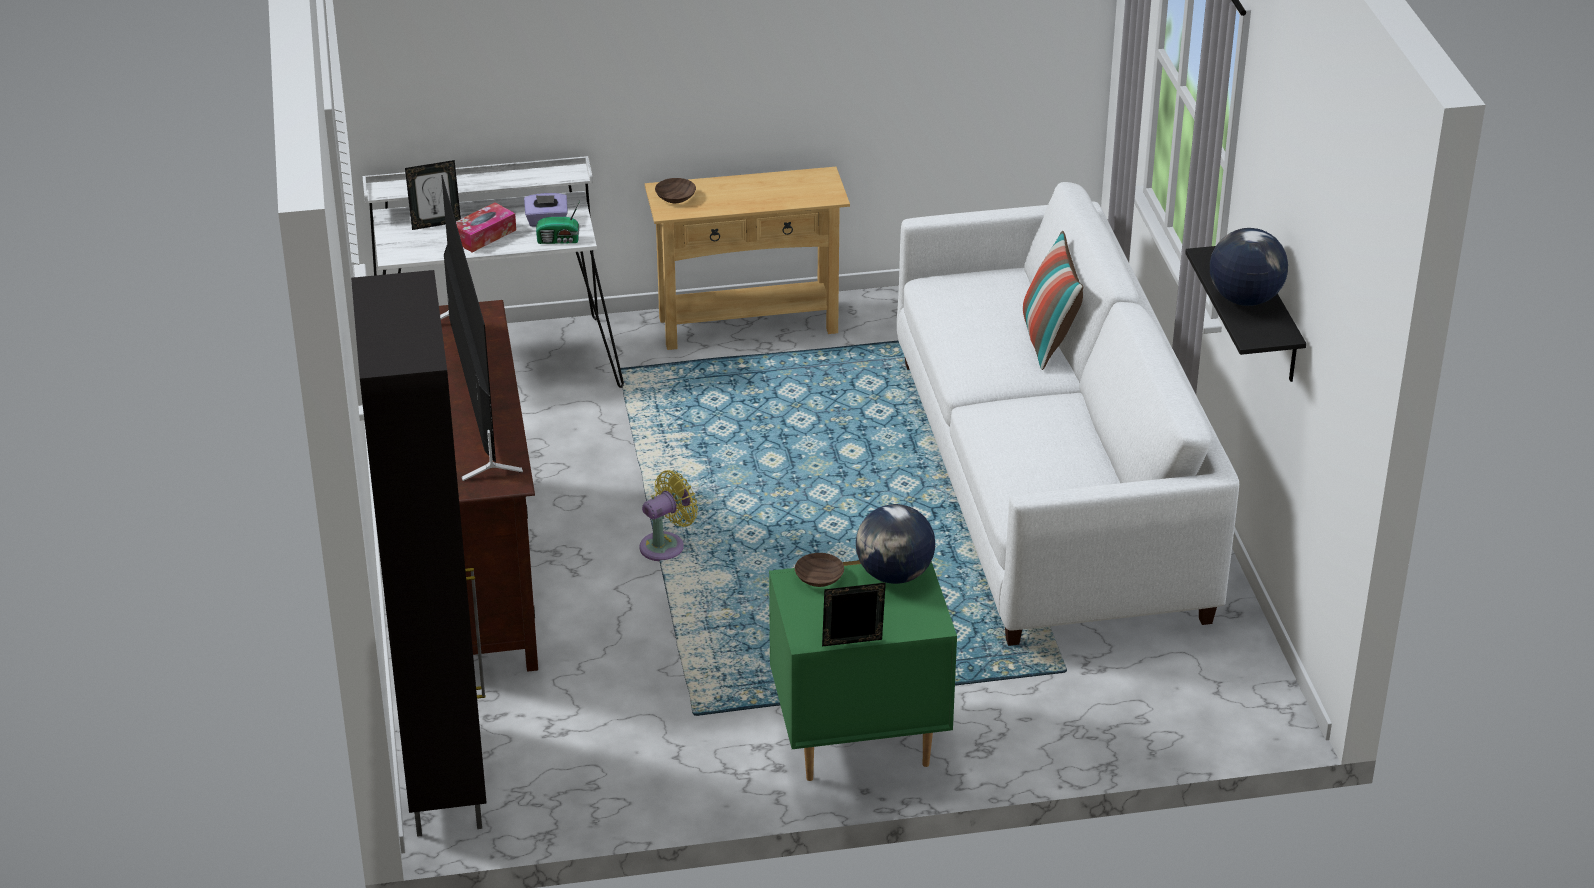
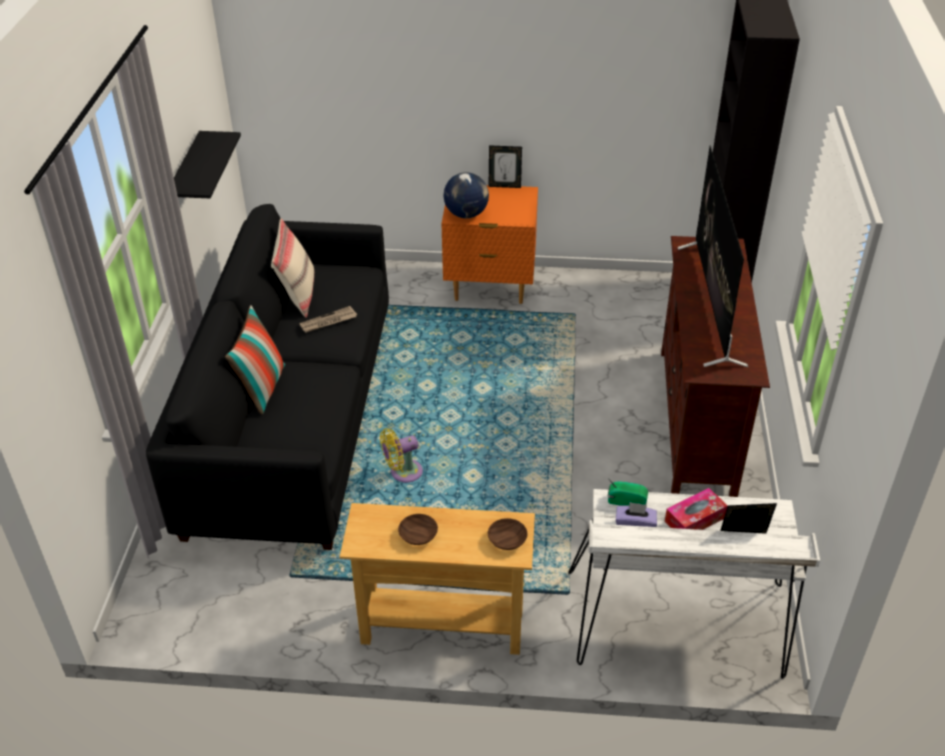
camera: 165 degrees left, 5 degrees up
(666, 545) = (566, 421): yellow fan -> yellow fan (403, 472)
(818, 578) = (509, 218): brown bowl -> brown bowl (419, 535)
(859, 741) = (490, 288): green nightstand -> orange nightstand
(1022, 426) = (328, 322): none -> newspaper
(1050, 486) = (292, 420): white sofa -> black sofa
(1095, 458) = (297, 295): none -> beige pillow
(1245, 299) = (207, 158): globe -> none

